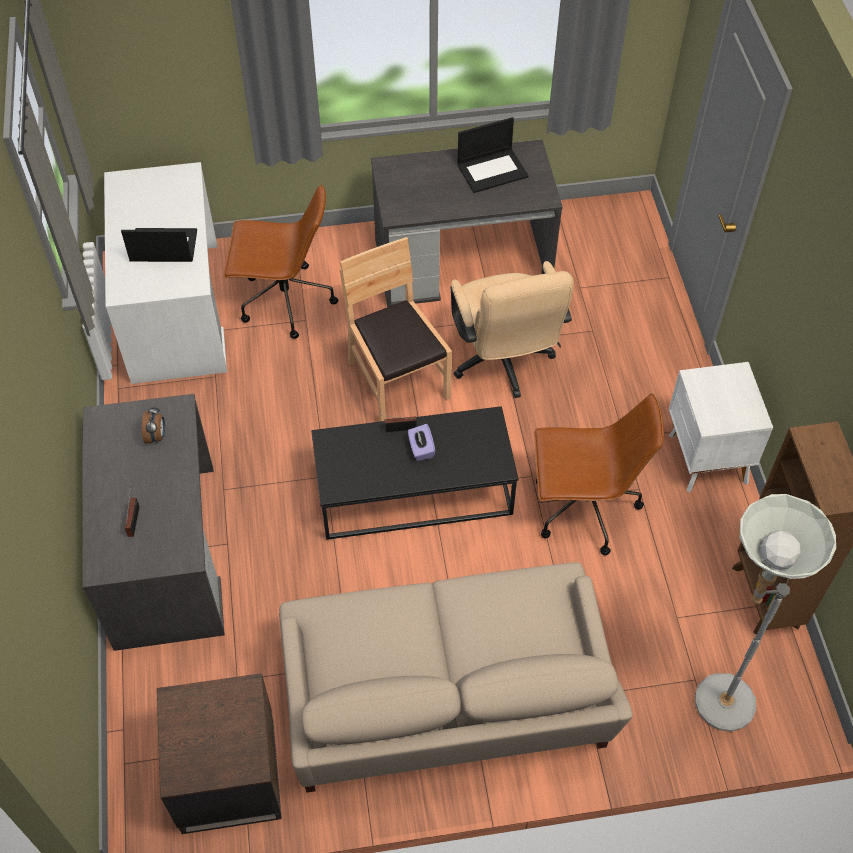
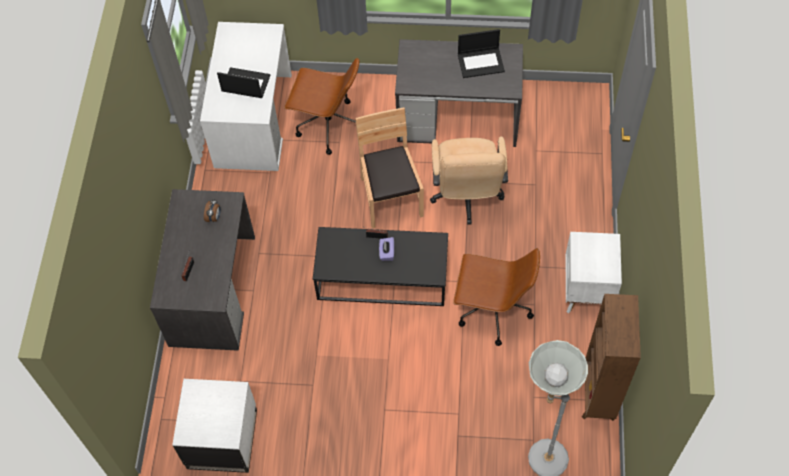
camera: 15 degrees right, 5 degrees up
(227, 775) = (221, 439): brown side table -> white side table
(446, 701) = (368, 420): beige sofa -> none

